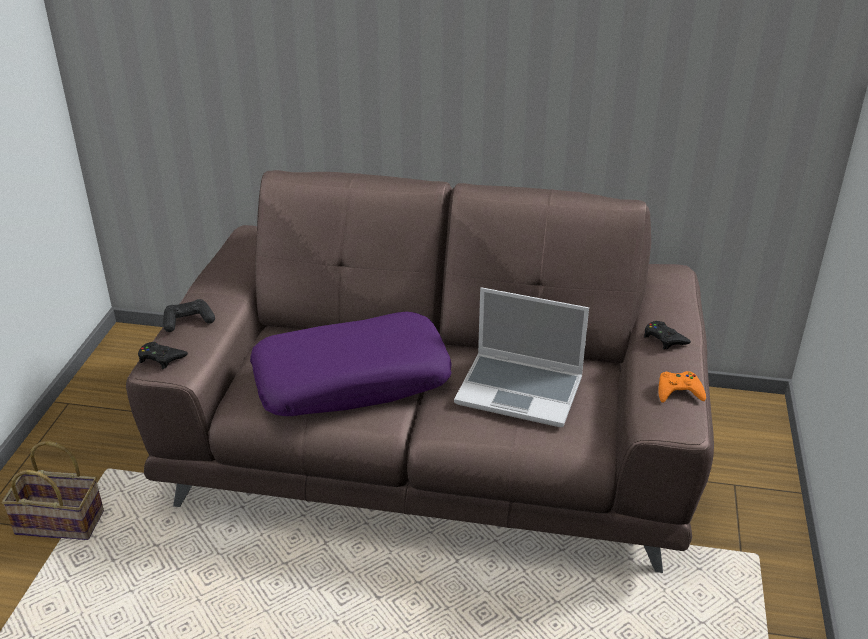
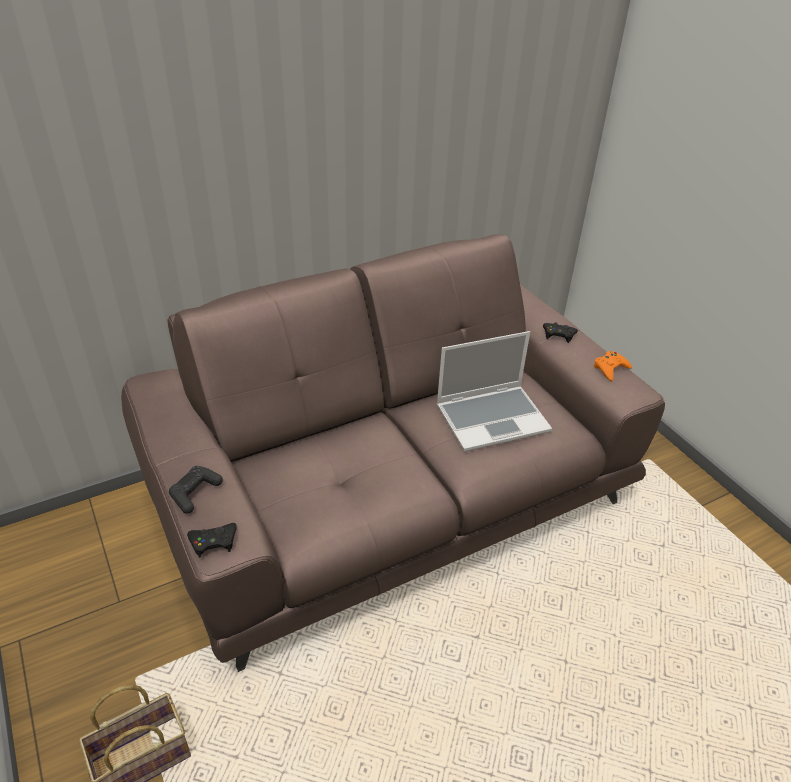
camera: 40 degrees left, 5 degrees up
(352, 380) = (365, 473): purple pillow -> none

